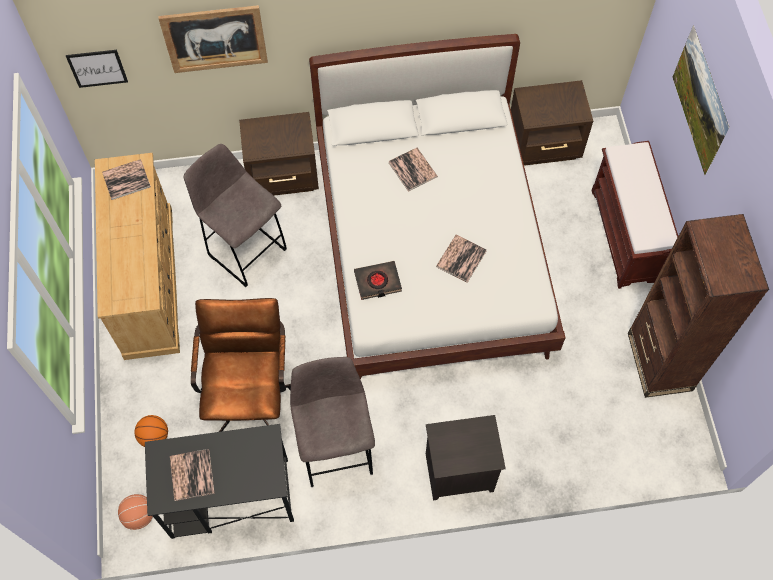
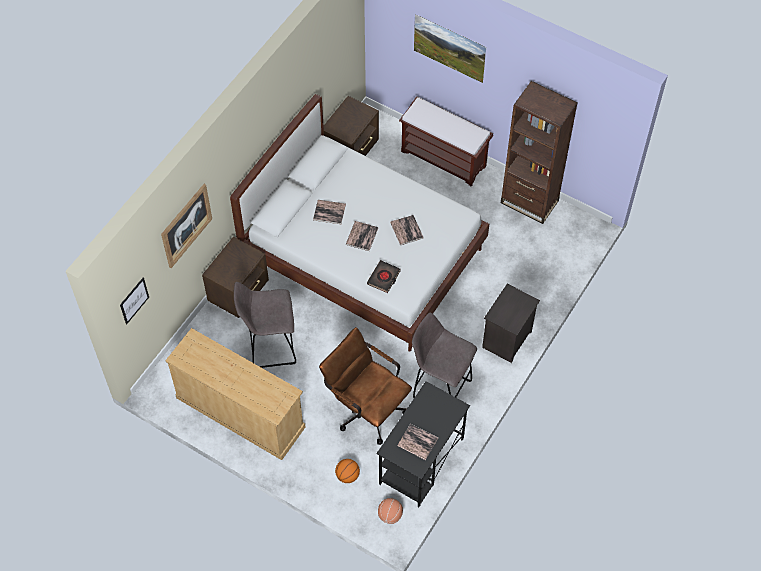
camera: 50 degrees left, 5 degrees down
(126, 180) = (197, 353): book -> book (362, 236)

